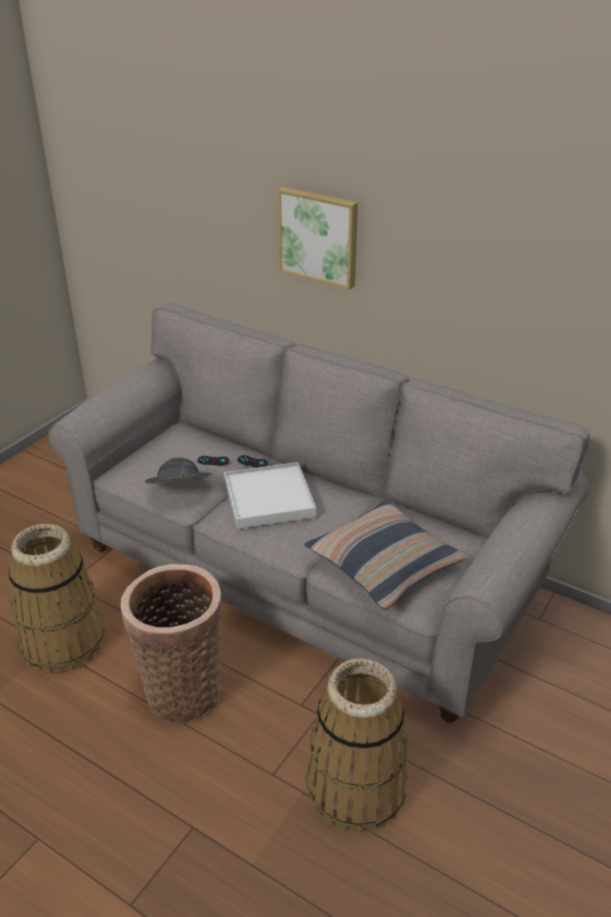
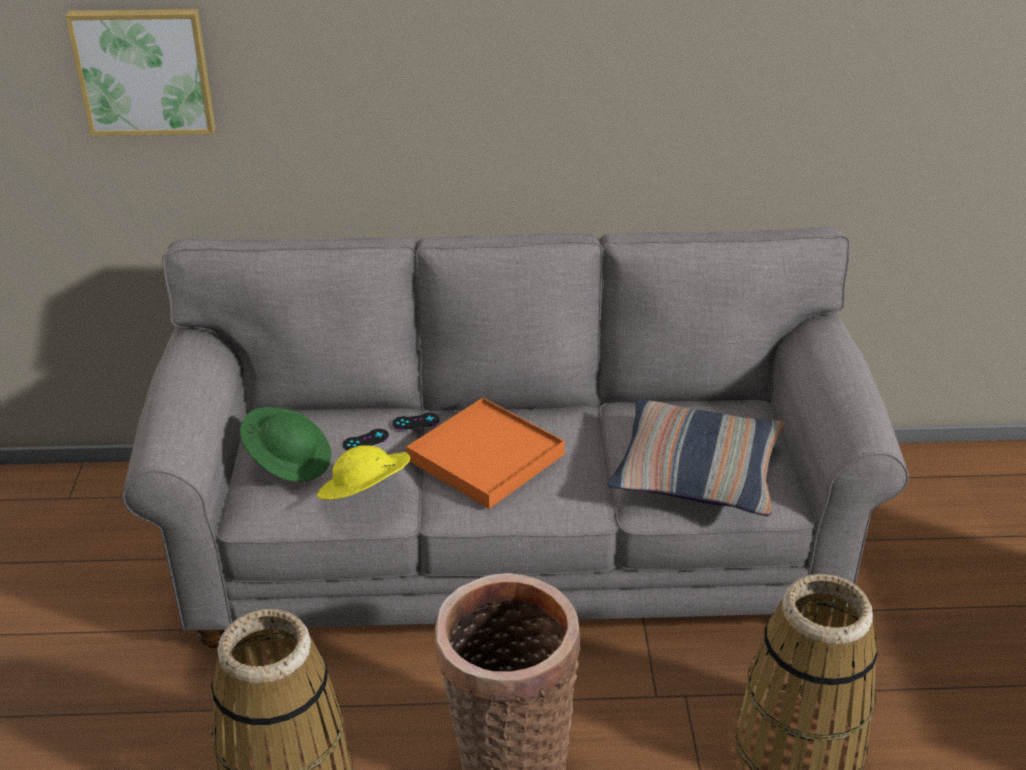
camera: 35 degrees left, 0 degrees up
(162, 455) = (289, 461): none -> green hat
(179, 490) = (365, 495): grey hat -> yellow hat
(269, 499) = (486, 457): white tray -> orange tray
(319, 236) = (419, 81): picture -> picture (144, 71)

